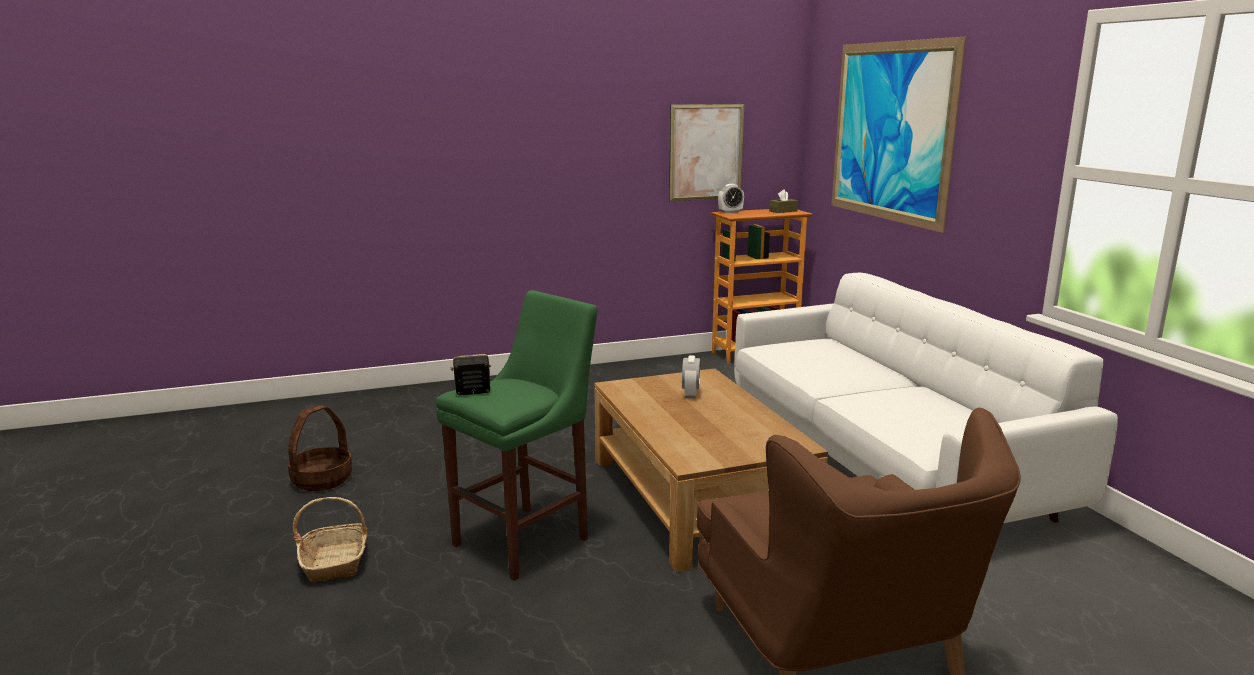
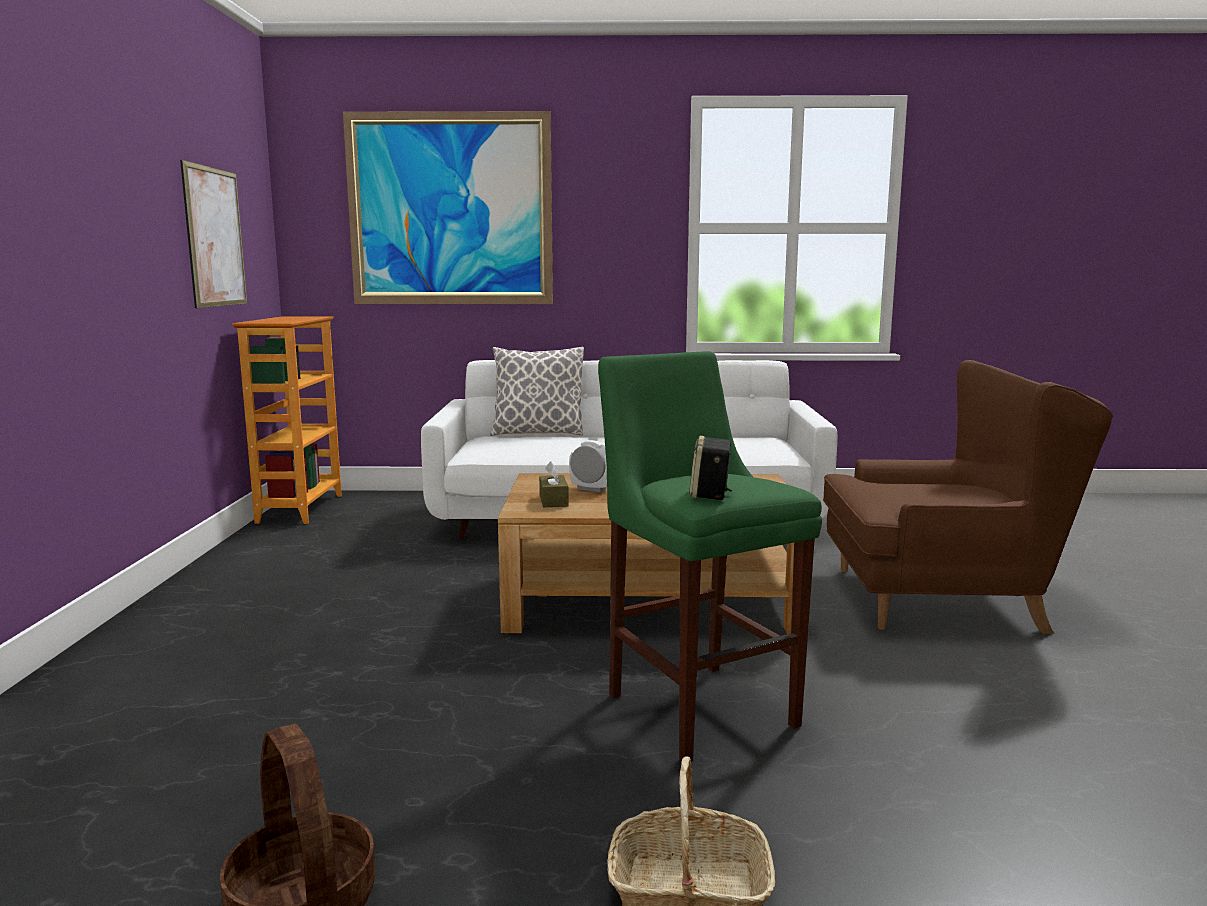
camera: 70 degrees left, 5 degrees down
(730, 212) = (253, 321): alarm clock -> none
(783, 211) = (297, 317): brown tissue box -> brown tissue box (553, 500)
(859, 351) = (537, 434): none -> pillow

